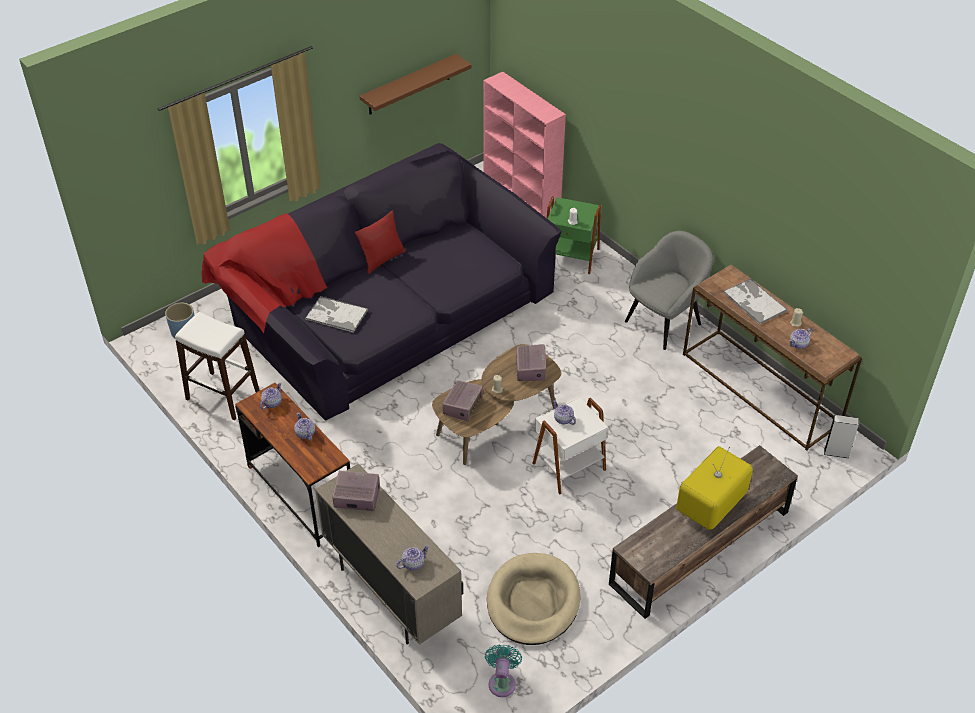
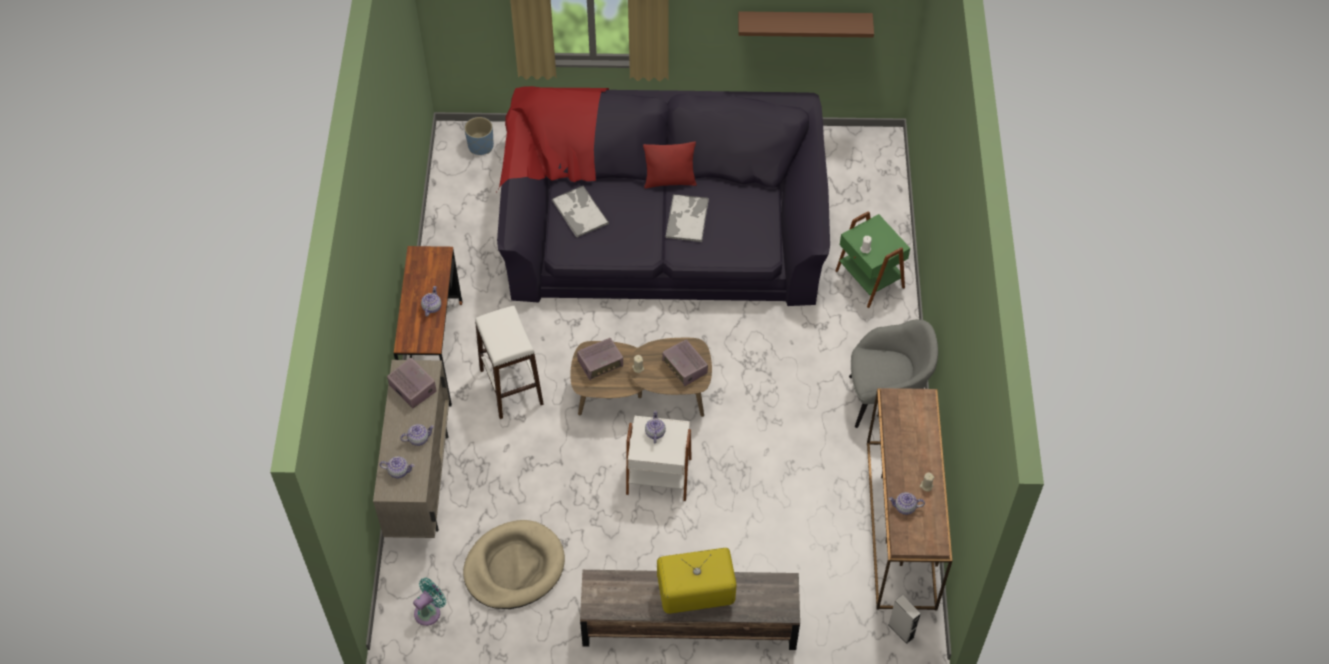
camera: 40 degrees right, 10 degrees up
(223, 396) = (457, 225): white stool -> white stool (511, 387)
(272, 402) = (433, 263): teapot -> teapot (419, 438)
(522, 195) = (891, 187): pink bookcase -> none
(530, 369) = (685, 368): radio -> radio turned 105 degrees clockwise
(754, 301) = (912, 439): tray -> tray (687, 218)

